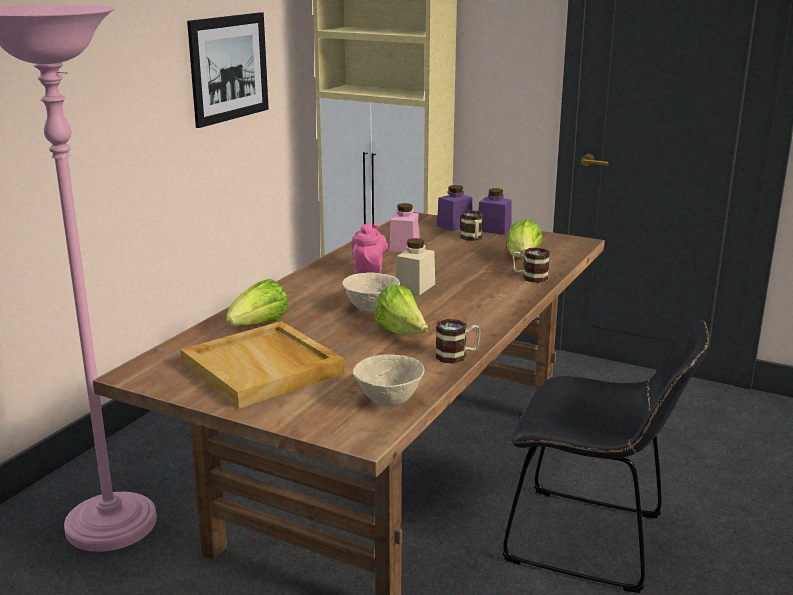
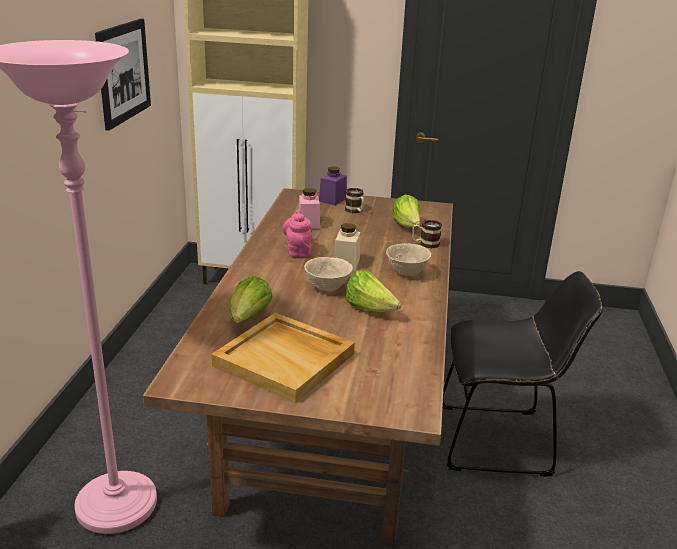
camera: 20 degrees left, 5 degrees up
(388, 401) = (407, 375): beige bowl -> beige bowl (406, 273)
(457, 356) = (427, 324): mug -> none
(494, 229) = (365, 201): purple jar -> none

